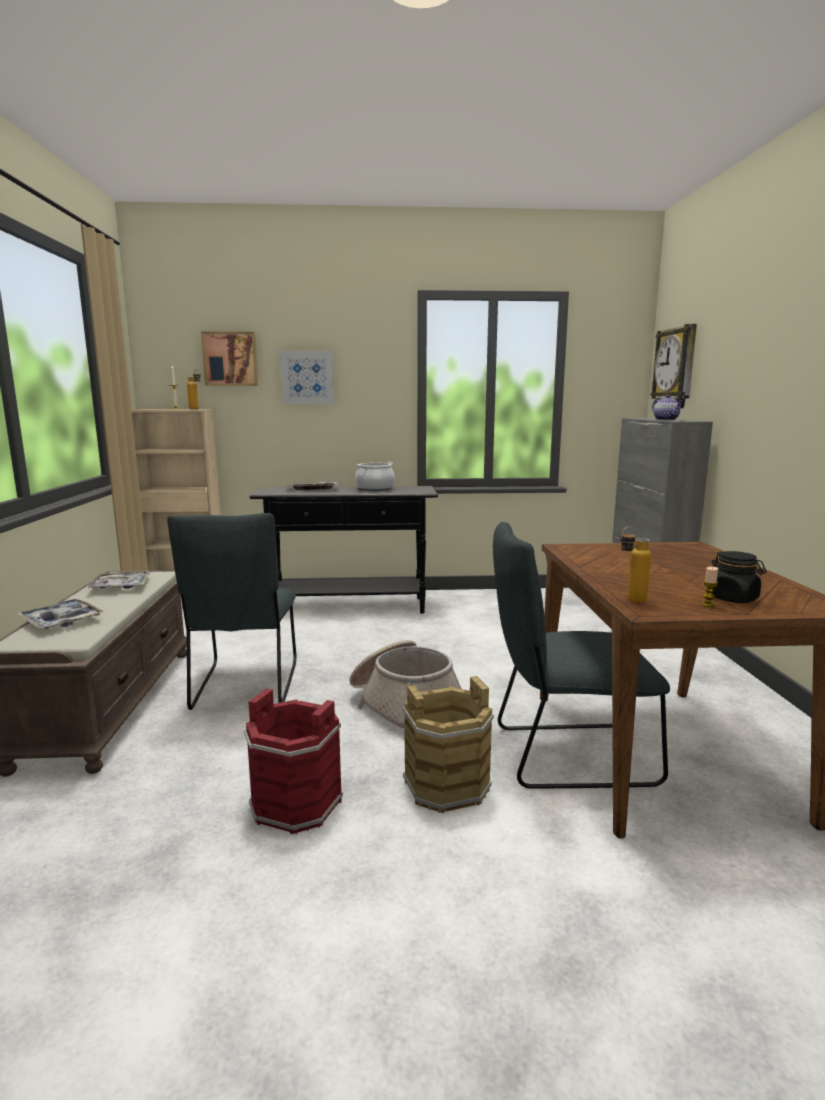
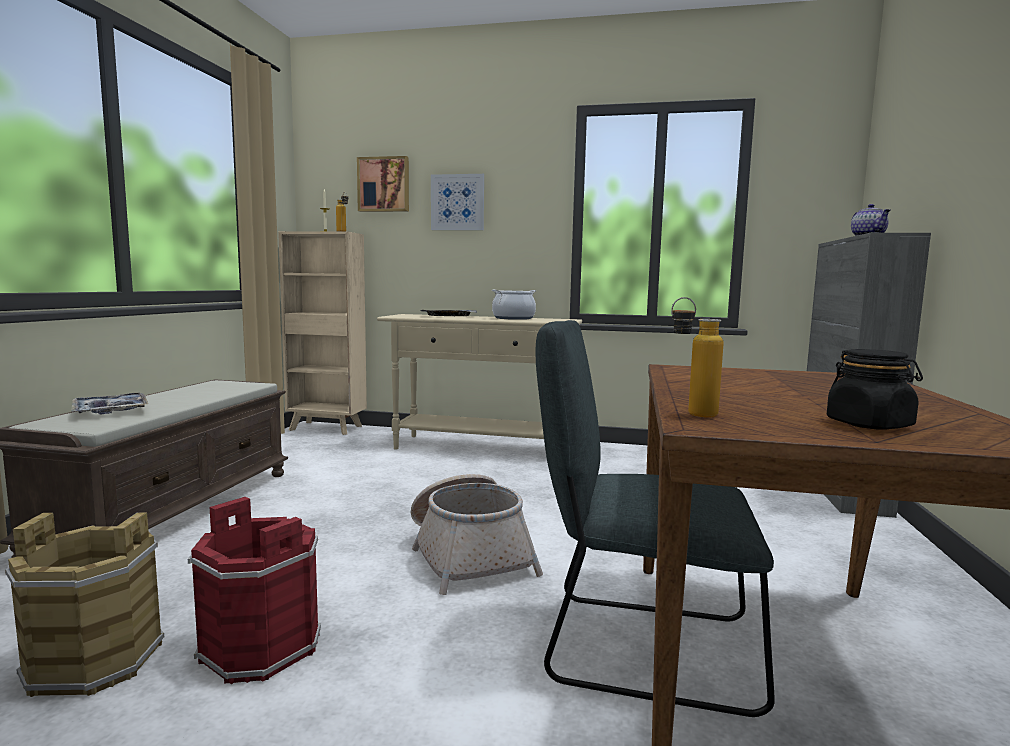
camera: 15 degrees right, 5 degrees down
(121, 586) = (207, 390): tray -> none
(245, 688) = (311, 513): grey chair -> none
(349, 607) = (480, 448): black console table -> beige console table
(446, 785) = (453, 658): brown bucket -> brown bucket (95, 660)
(676, 368) = (890, 178): wall clock -> none
(708, 604) = (816, 427): candle -> none

